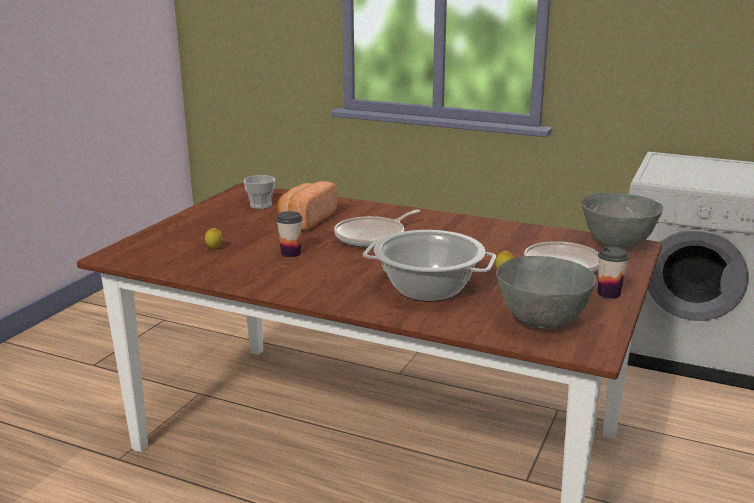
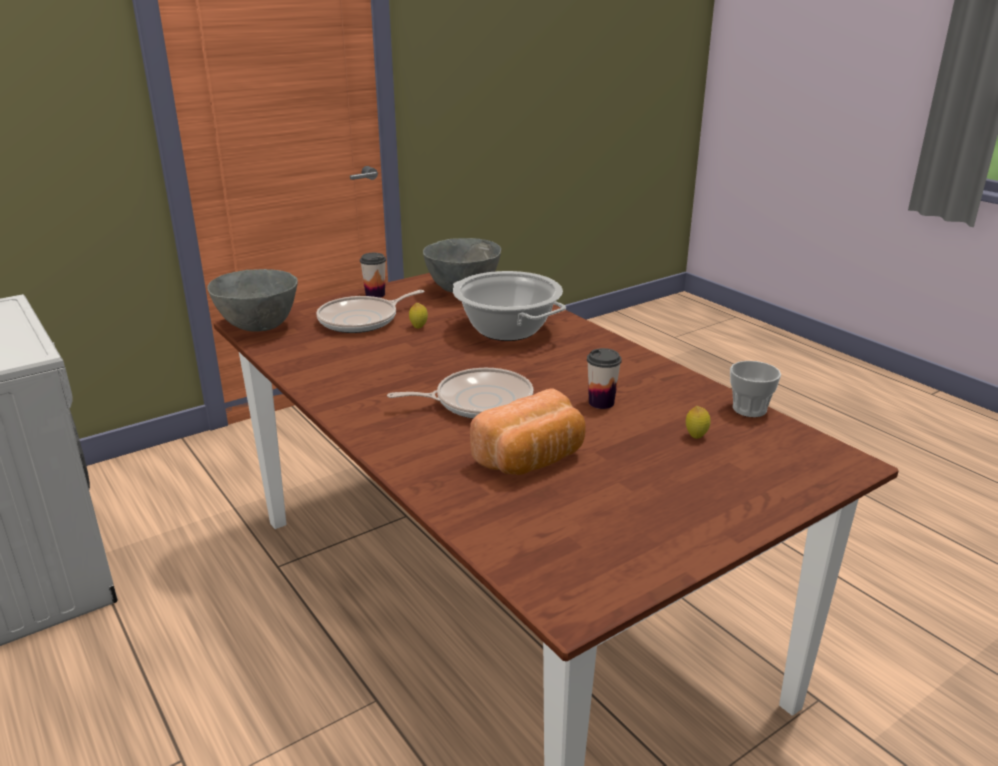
camera: 150 degrees left, 5 degrees up
(261, 205) = (575, 525): cup -> cup (749, 409)

